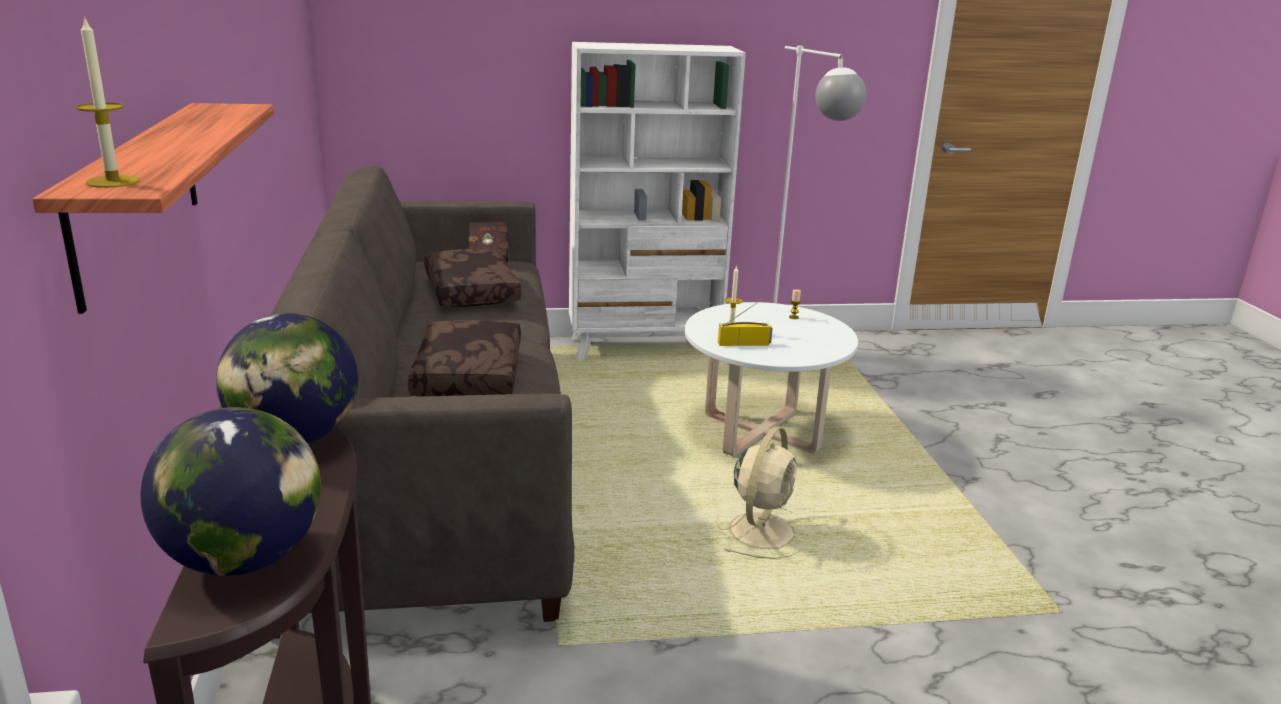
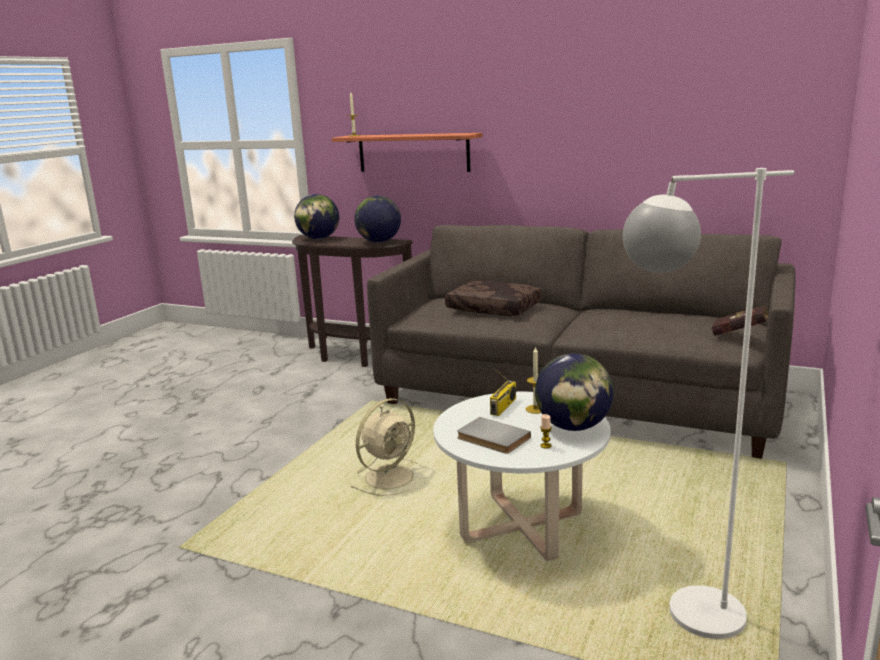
camera: 125 degrees right, 5 degrees down
(469, 291) = (645, 321): brown pillow -> none
(645, 348) = (772, 527): white bookcase -> none
(747, 313) = (573, 427): none -> globe
(762, 529) = (391, 476): beige fan -> beige fan turned 105 degrees counterclockwise
(812, 336) = (491, 439): none -> grey book

